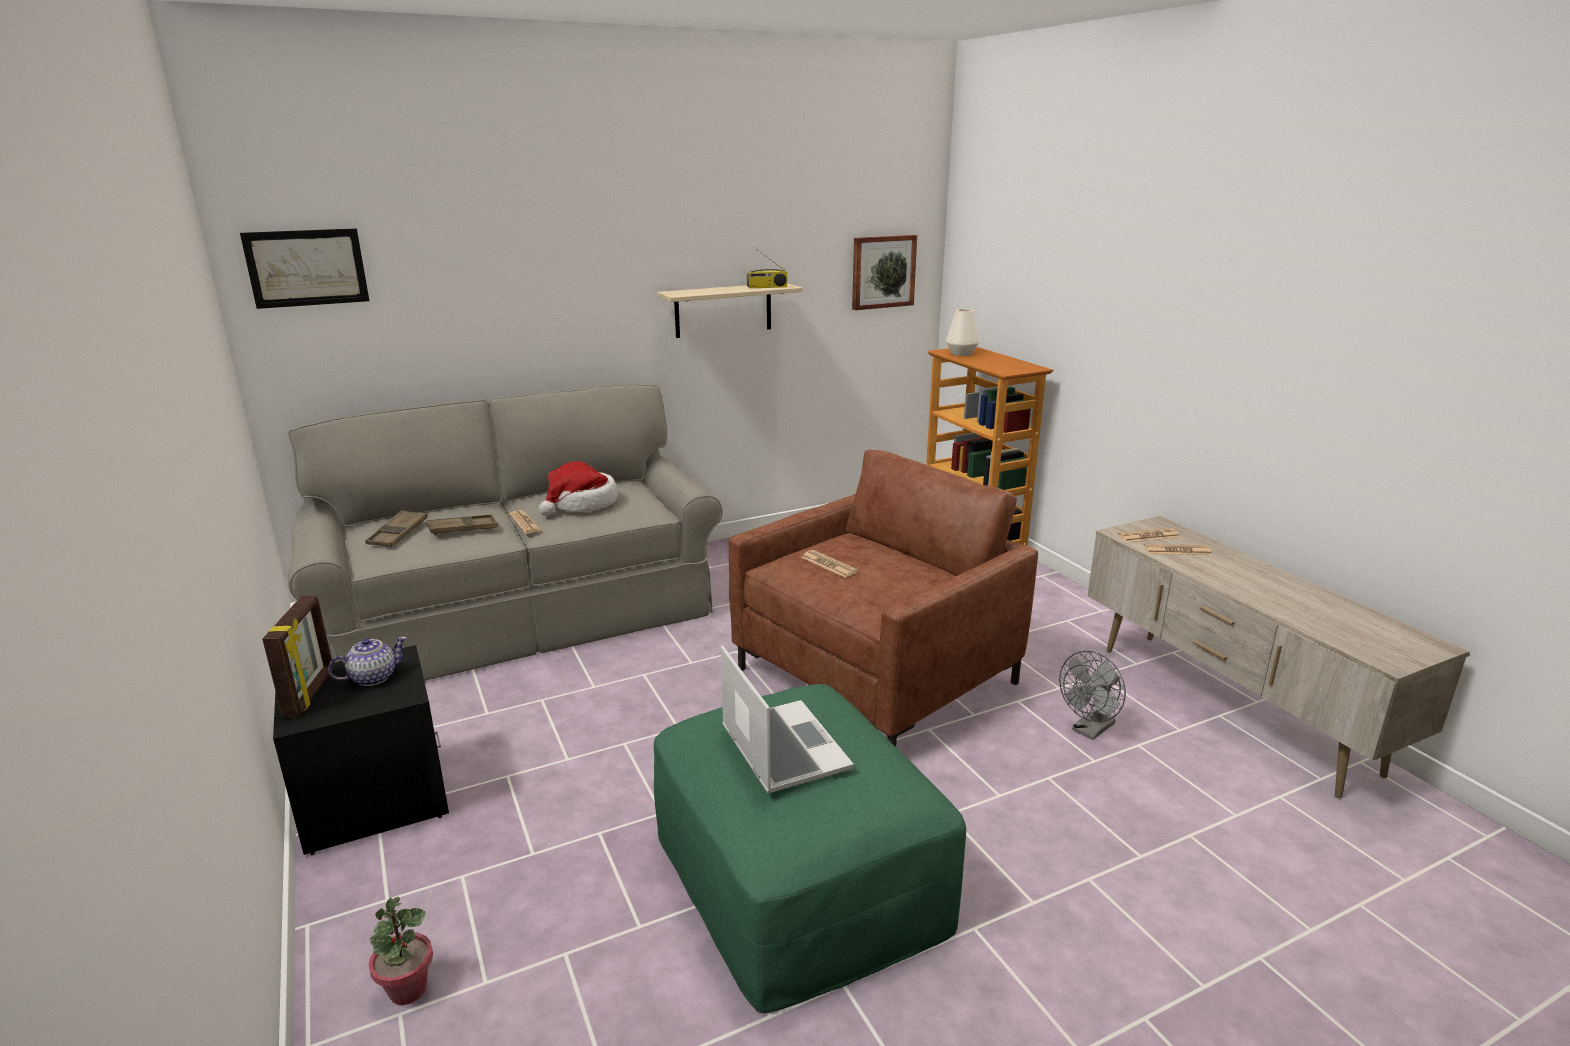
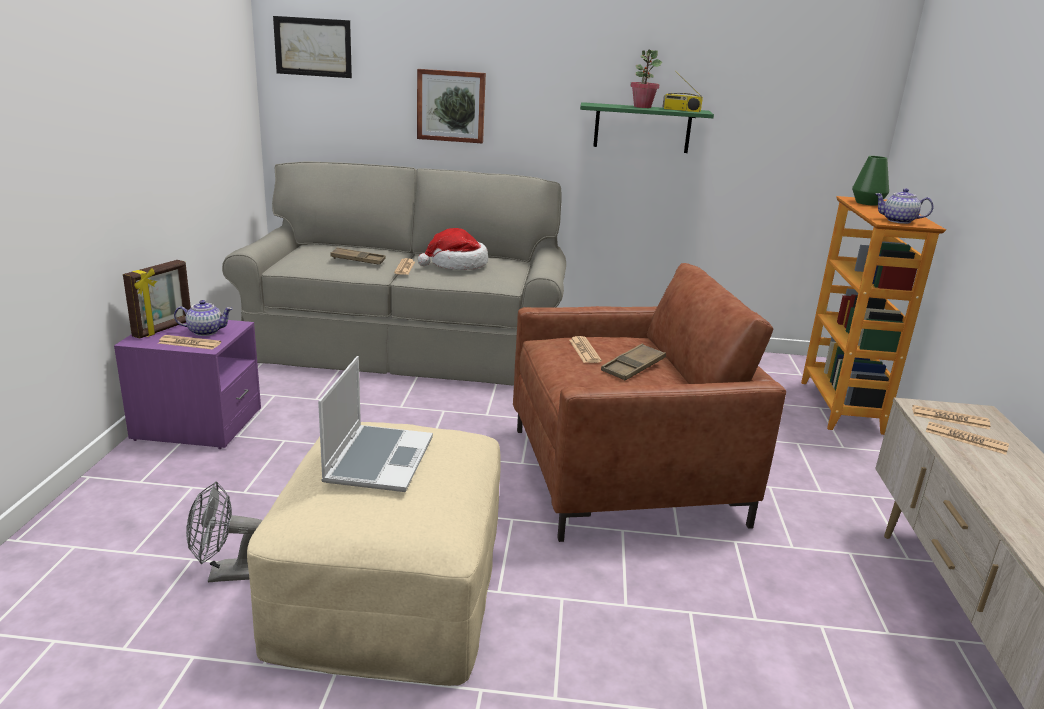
camera: 30 degrees right, 0 degrees up
(374, 800) = (197, 424): black nightstand -> purple nightstand
(375, 699) = (189, 343): none -> newspaper
(398, 533) = (316, 253): brown tray -> brown tray (633, 367)
(408, 989) = (92, 535): potted plant -> potted plant (642, 107)
(723, 310) = (642, 128): beige shelf -> green shelf
(796, 877) = (390, 585): green ottoman -> beige ottoman
(882, 271) = (820, 114): picture -> picture (451, 106)
(961, 353) = (867, 203): white vase -> green vase
(1012, 369) = (898, 221): none -> teapot
(1089, 730) = (781, 593): grey fan -> grey fan (225, 574)

